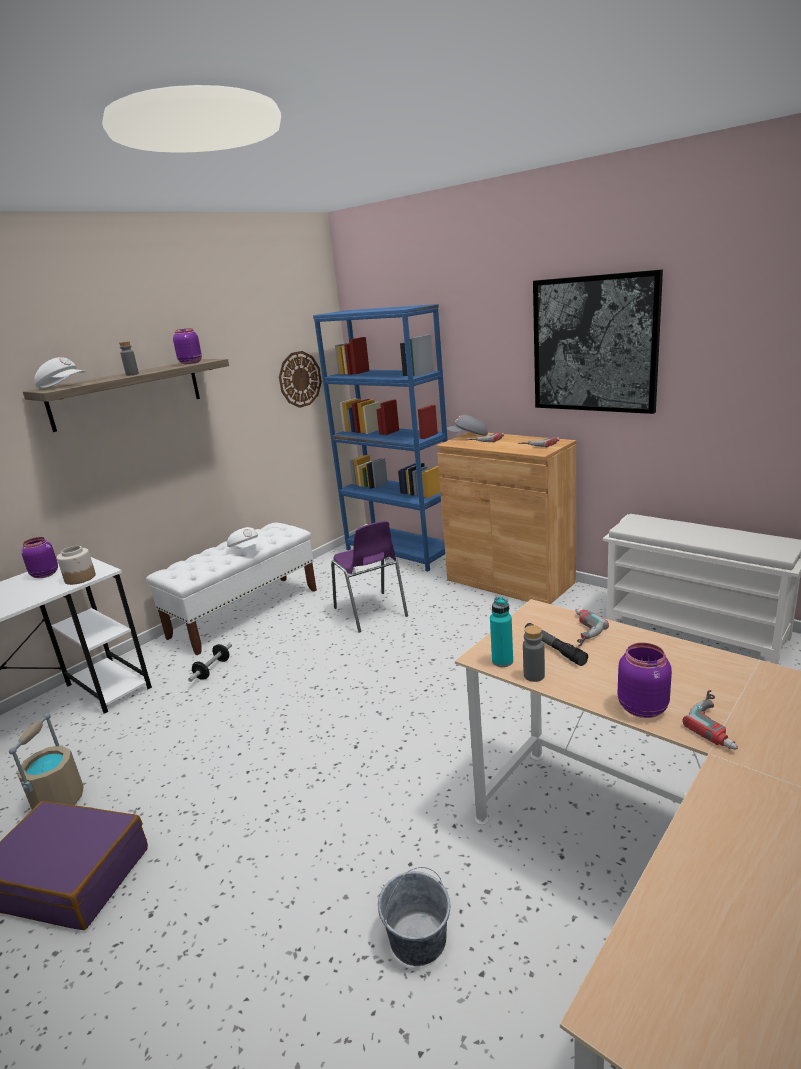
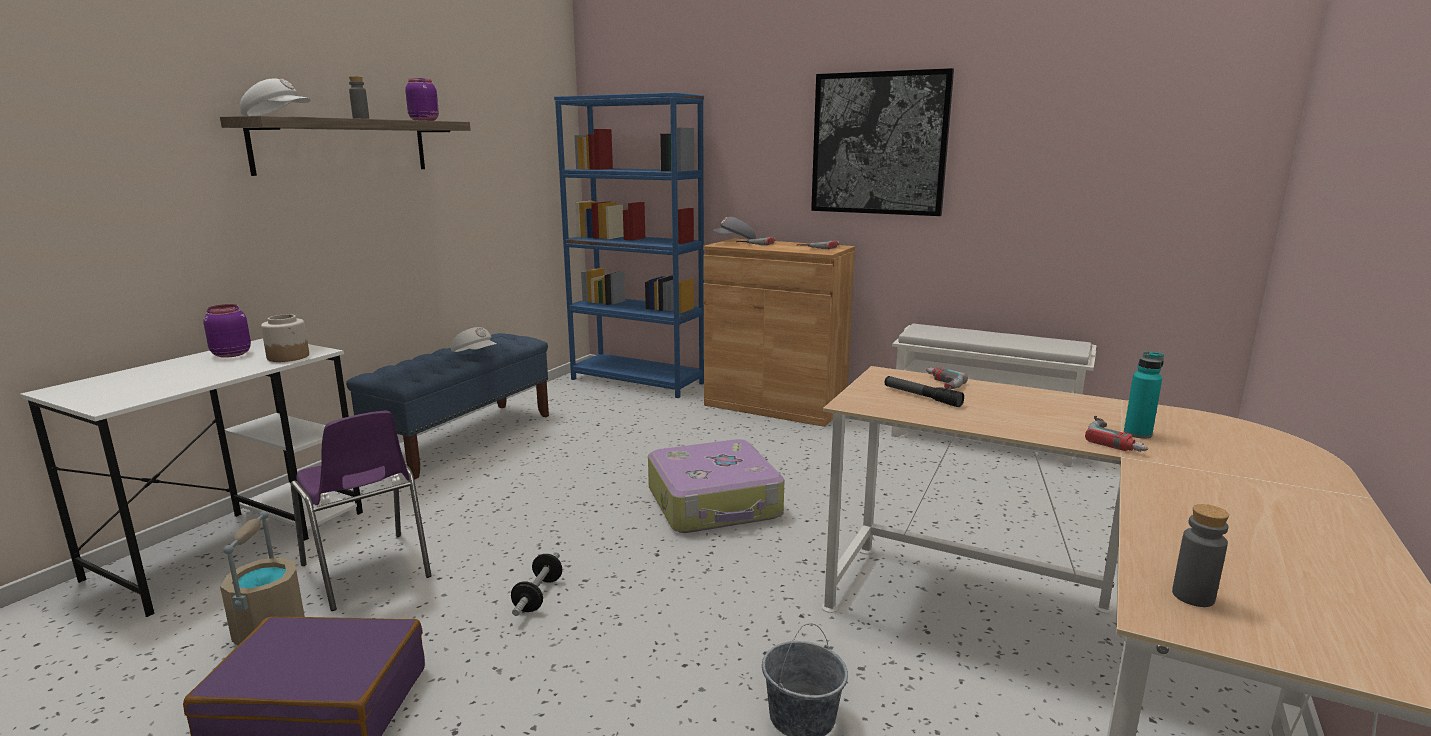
camera: 15 degrees left, 5 degrees down
(212, 669) = (442, 492): dumbbell -> dumbbell (538, 596)
(245, 613) = (464, 438): white bench -> blue bench
(300, 379) = (532, 169): wall clock -> none
(371, 613) = (626, 435): purple chair -> purple chair (367, 572)
(421, 692) = (715, 503): none -> suitcase
(502, 661) = (875, 406): turquoise bottle -> turquoise bottle (1137, 434)
(534, 675) = (915, 415): grey bottle -> grey bottle (1193, 596)
(642, 707) = (1038, 431): purple jar -> none

